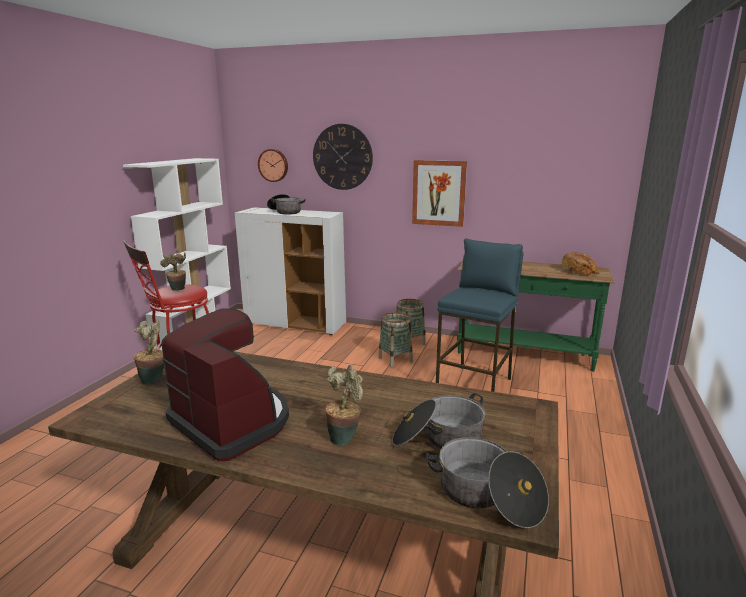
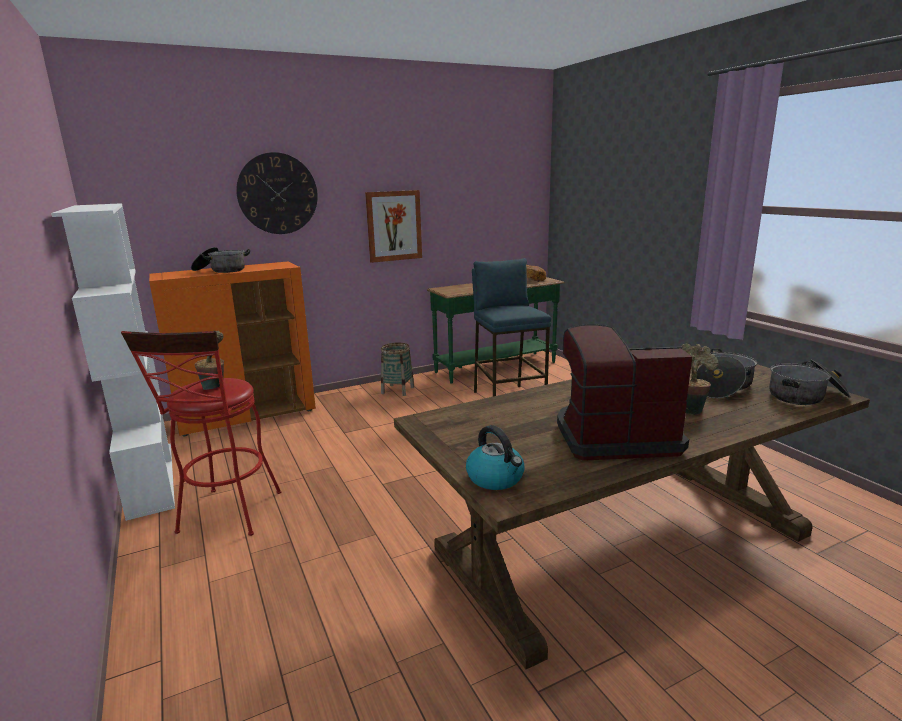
camera: 45 degrees left, 0 degrees up
(114, 404) = (496, 478): none -> kettle
(154, 379) = (462, 449): potted plant -> none
(273, 165) = (174, 211): wall clock -> none
(296, 324) = (248, 415): white cabinet -> orange cabinet
(395, 360) = (414, 406): basket -> none

